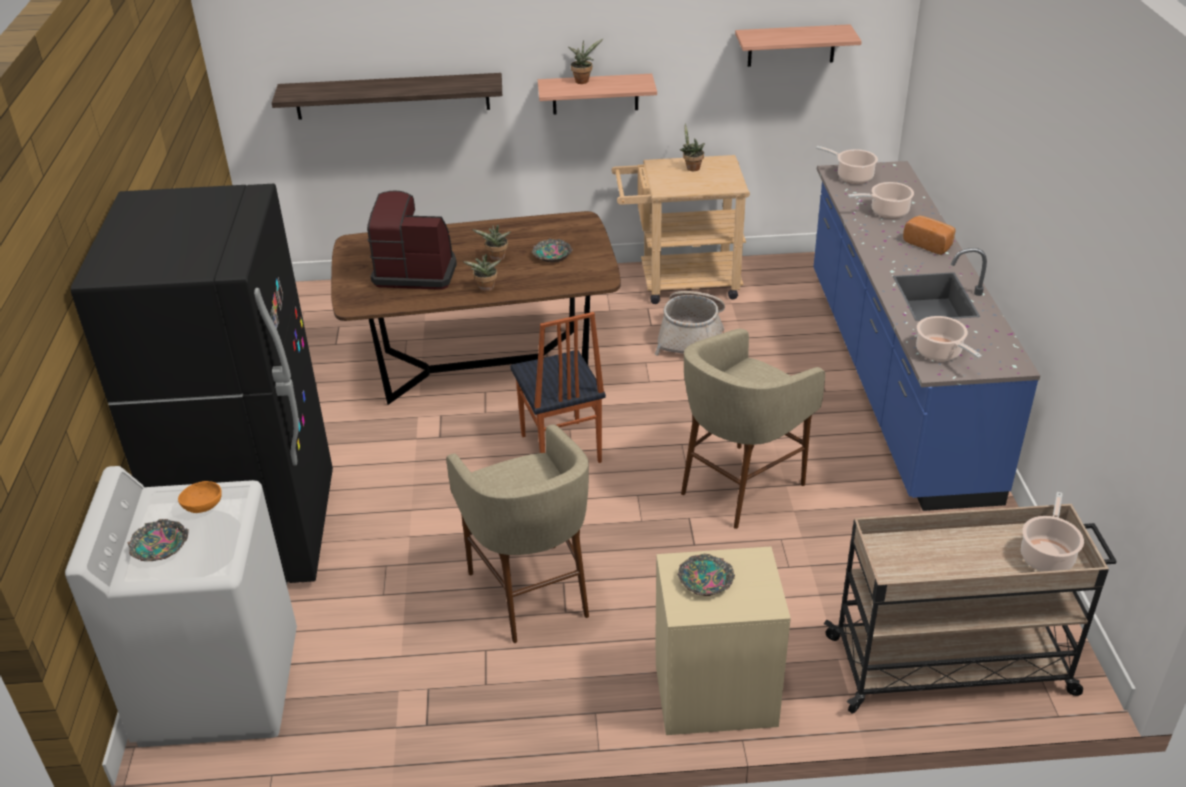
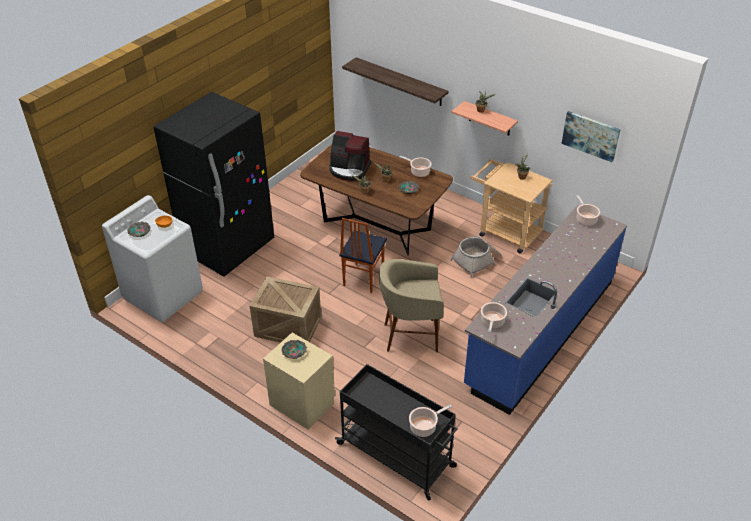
camera: 40 degrees right, 5 degrees up
(415, 271) = (349, 169): coffee machine -> coffee machine turned 150 degrees clockwise
(531, 593) = (287, 327): beige stool -> crate
(791, 45) = (590, 135): shelf -> picture
(887, 211) = (573, 245): cooking pot -> cooking pot (419, 172)
(929, 244) = (568, 272): bread -> none
(952, 665) = (397, 456): beige cart -> black cart

